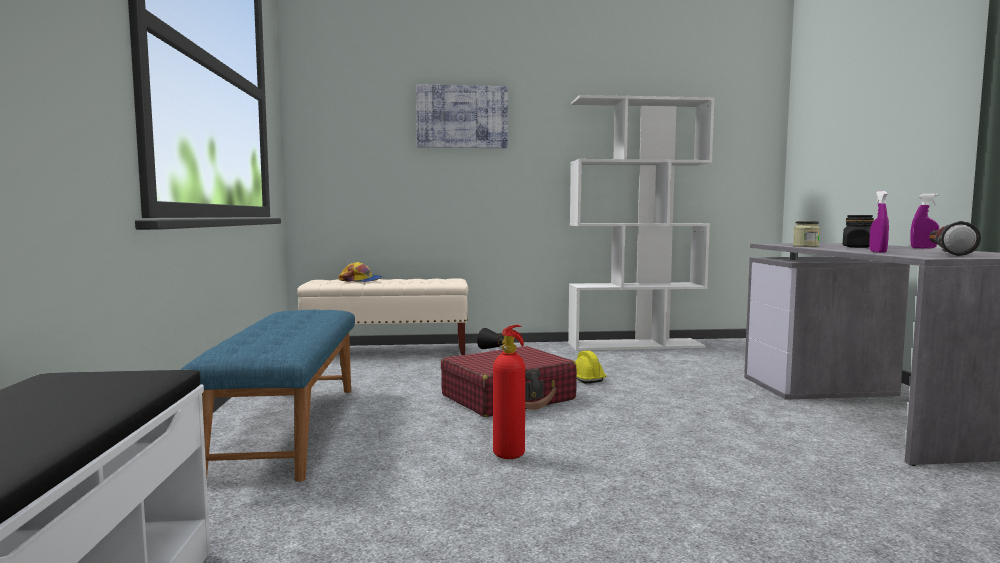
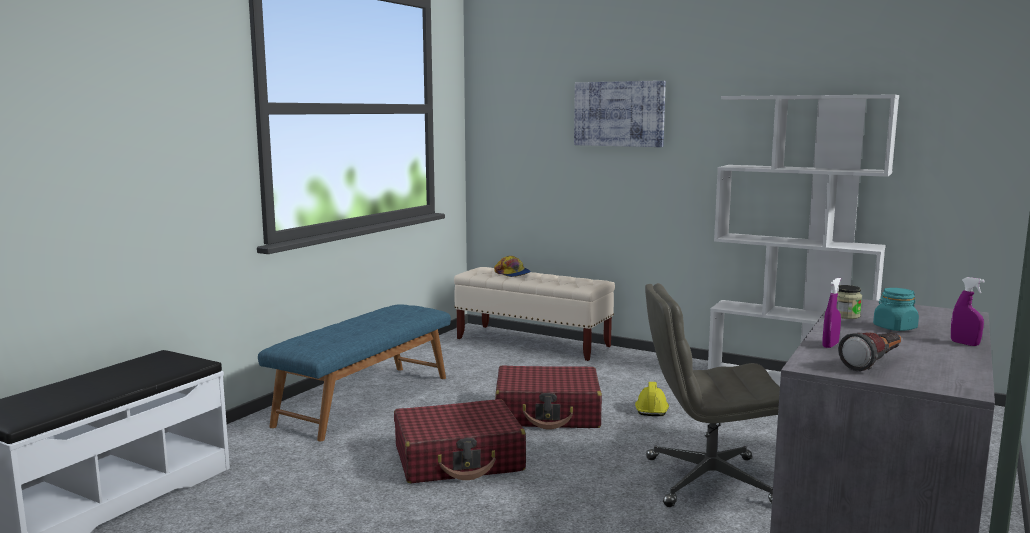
camera: 35 degrees right, 5 degrees up
(502, 454) = (459, 459): fire extinguisher -> red suitcase
(731, 416) = (707, 482): none -> grey office chair
(858, 247) = (894, 328): black jar -> turquoise jar

